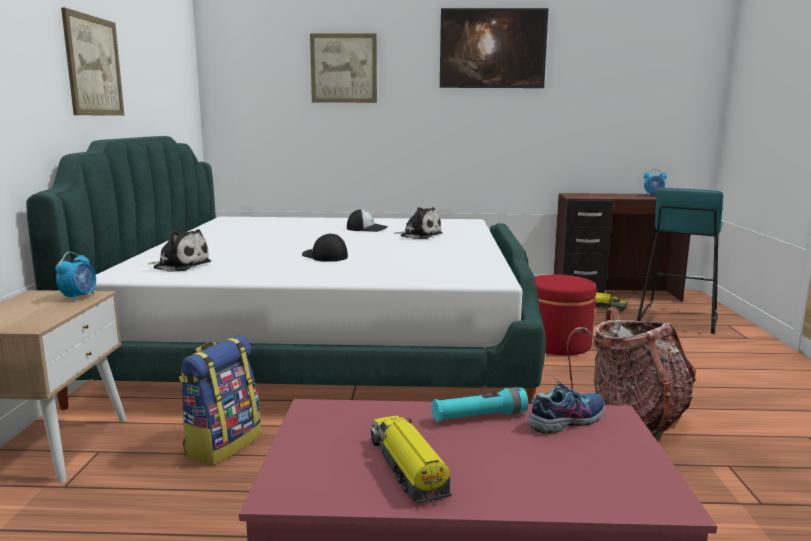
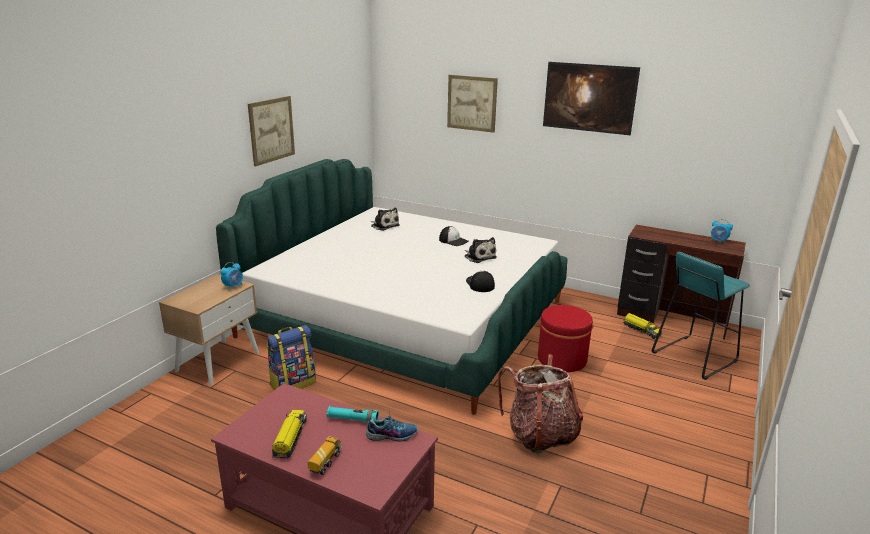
camera: 25 degrees right, 10 degrees up
(180, 266) = (301, 266): plush toy -> plush toy (384, 225)
(324, 256) = (389, 272): cap -> cap (479, 284)
(520, 484) = (325, 462): none -> toy truck

